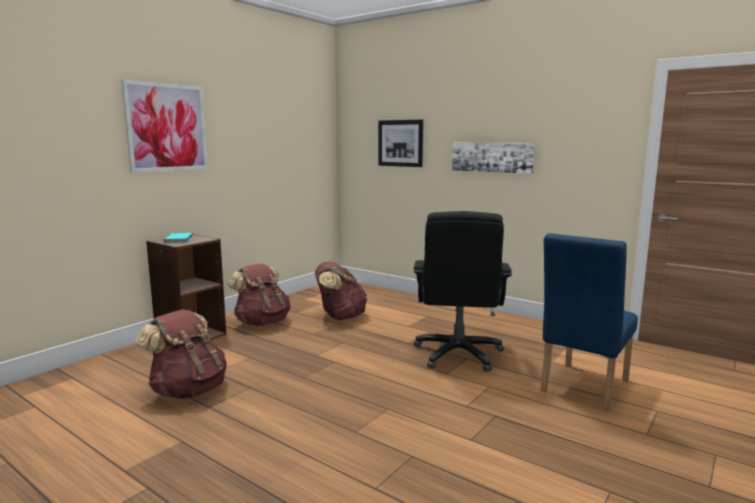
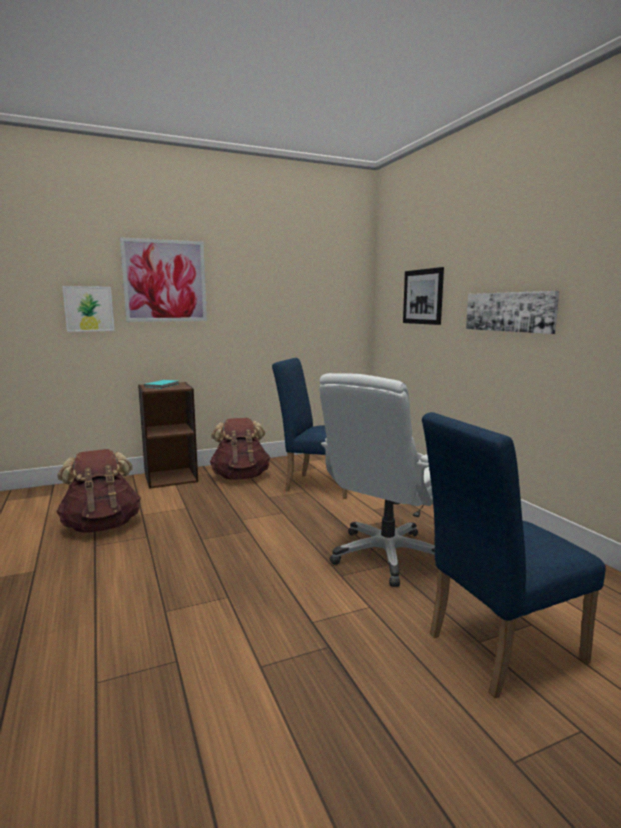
camera: 30 degrees right, 0 degrees up
(91, 159) = (89, 309): none -> picture
(340, 316) = (317, 485): brown backpack -> blue chair
(458, 354) = (386, 555): black office chair -> white office chair

